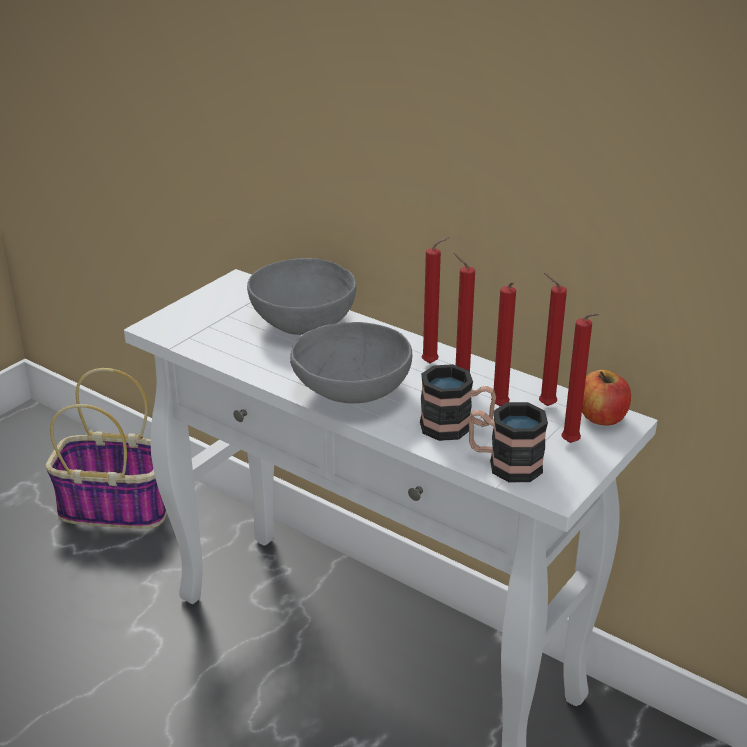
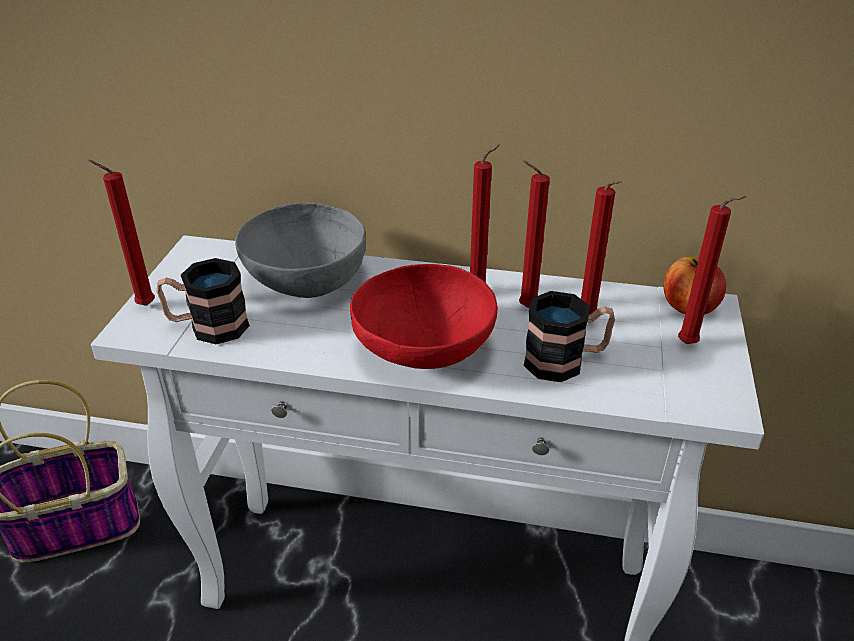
camera: 25 degrees left, 5 degrees up
(351, 393) = (424, 351): grey bowl -> red bowl
(504, 464) = (649, 389): mug -> mug (207, 327)
(544, 405) = (625, 308): red candle -> red candle (143, 305)

